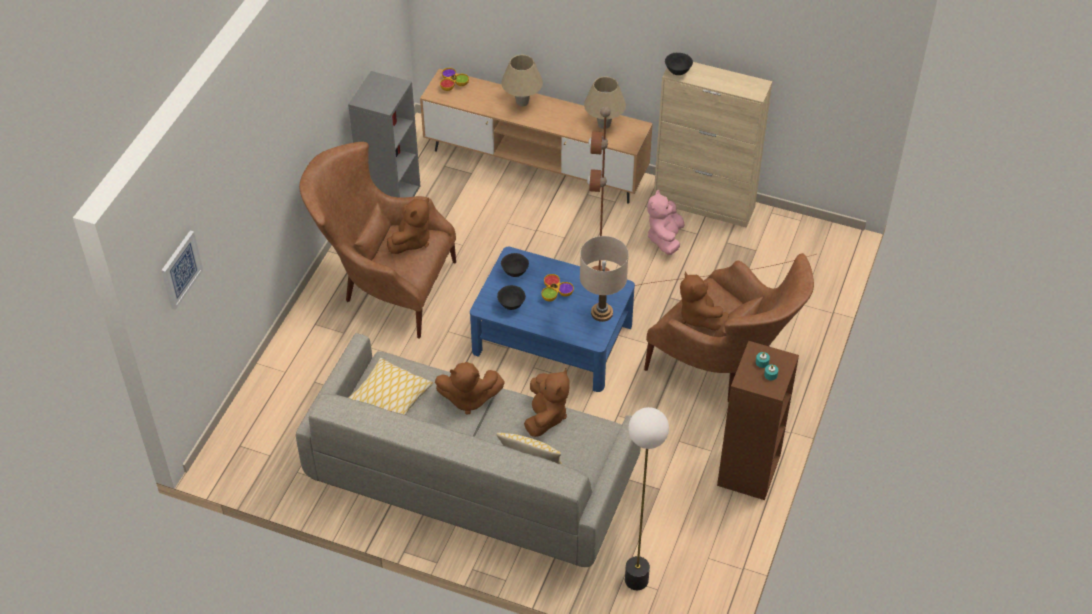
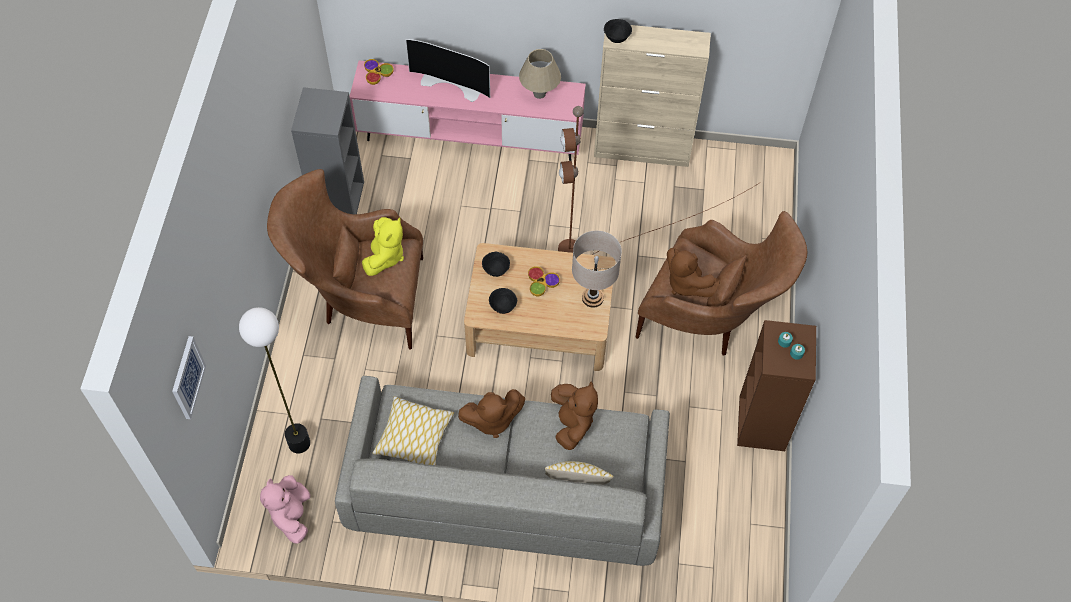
camera: 15 degrees left, 10 degrees up
(411, 240) = (385, 256): brown plush toy -> yellow plush toy
(522, 102) = (452, 83): beige table lamp -> television
(535, 165) = (470, 138): brown tv stand -> pink tv stand
(552, 338) = (539, 322): blue coffee table -> beige coffee table
(636, 580) = (690, 562): floor lamp -> floor lamp (298, 443)
(665, 238) = (616, 193): pink plush toy -> pink plush toy (292, 515)

